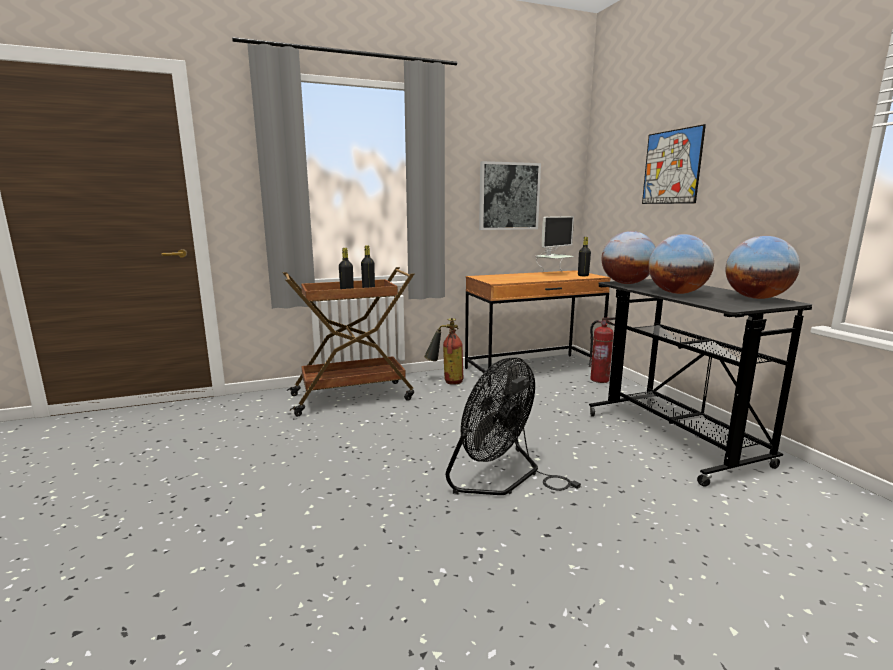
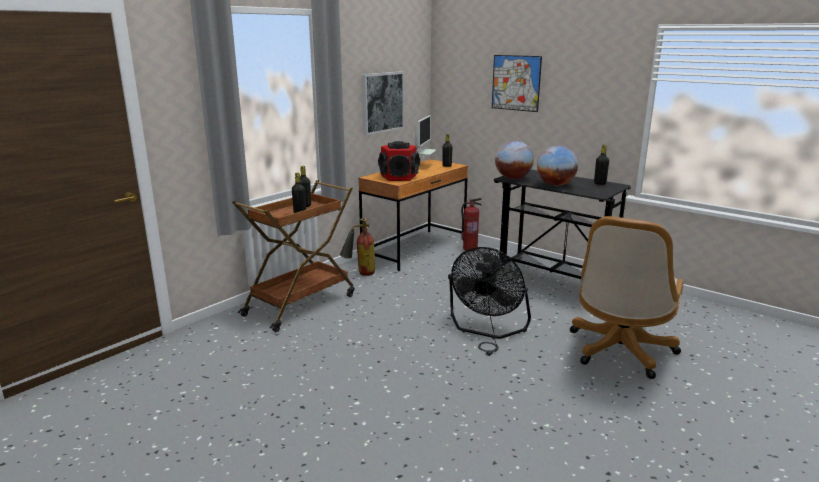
camera: 30 degrees left, 5 degrees up
(507, 279) = (399, 177): none -> speaker
(510, 475) = (485, 330): black fan -> black fan turned 105 degrees clockwise
(692, 576) = (619, 353): none -> office chair
(756, 298) = (600, 183): globe -> black bottle

